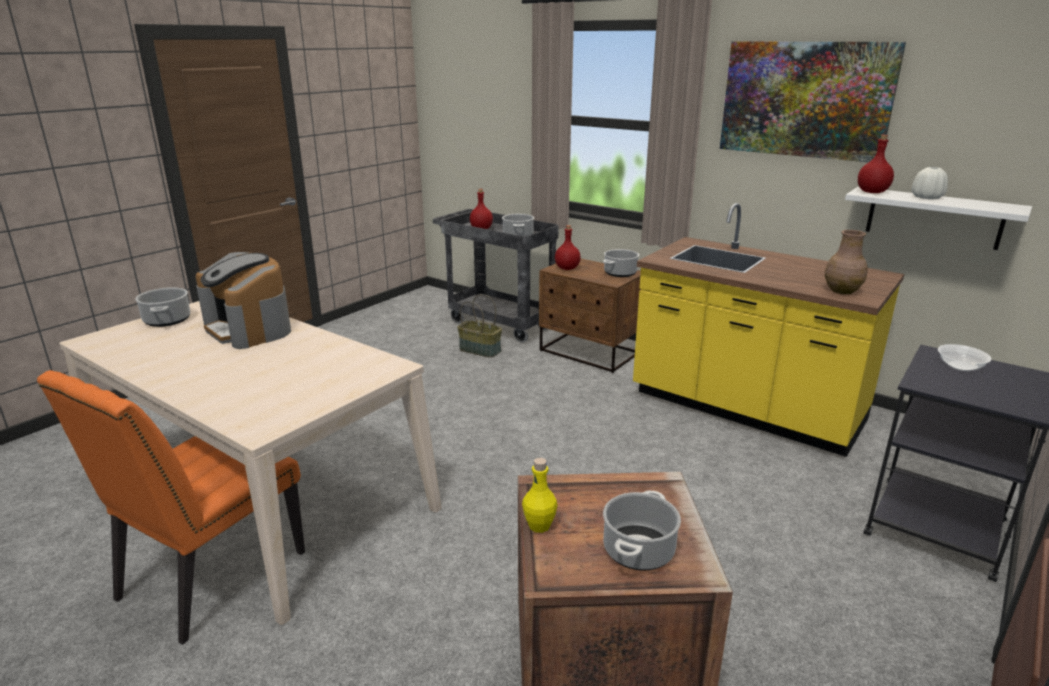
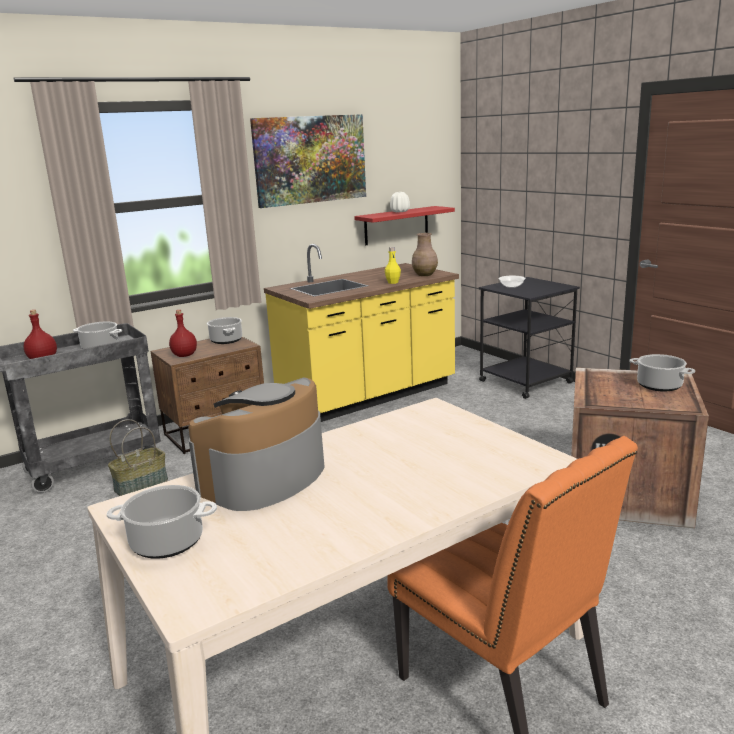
camera: 70 degrees left, 5 degrees down
(249, 328) = (264, 478): coffee machine -> coffee machine turned 150 degrees clockwise
(539, 525) = (636, 405): yellow bottle -> yellow bottle (393, 282)
(872, 192) = (375, 215): red bottle -> none
(934, 218) = (396, 225): white shelf -> red shelf

